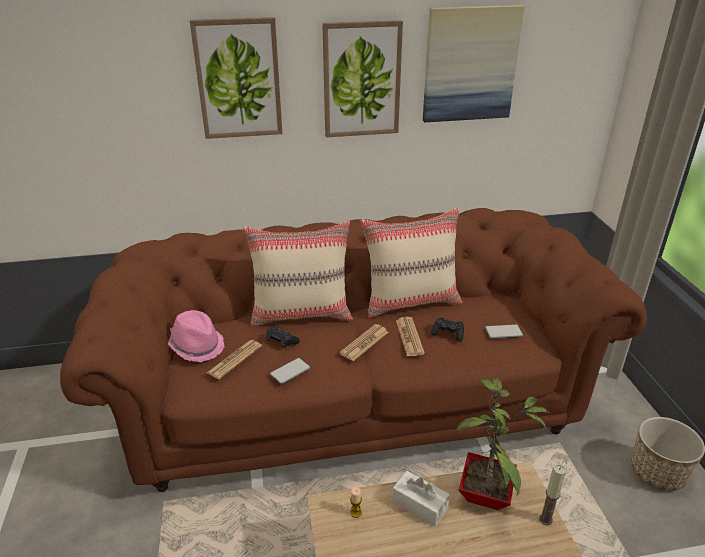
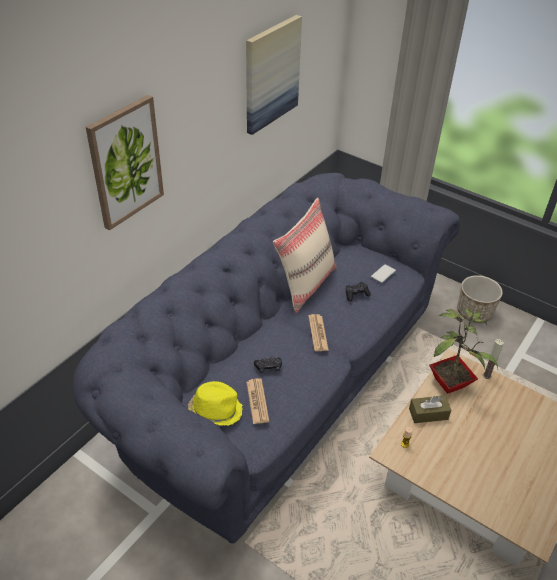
camera: 45 degrees left, 10 degrees up
(197, 345) = (215, 410): pink hat -> yellow hat
(290, 371) = (302, 384): phone -> none
(301, 313) = (249, 338): beige pillow -> none
(353, 399) = (277, 381): brown sofa -> blue sofa
(361, 80) = (208, 119): picture -> none
(409, 337) = (338, 311): newspaper -> none
(419, 505) = (428, 414): white tissue box -> brown tissue box

